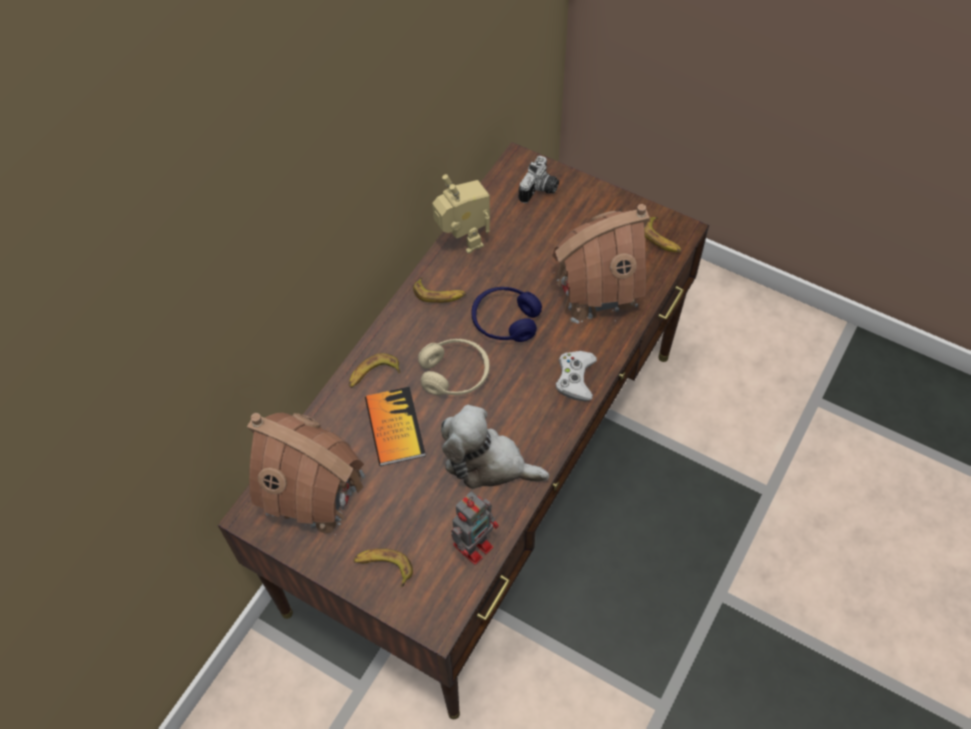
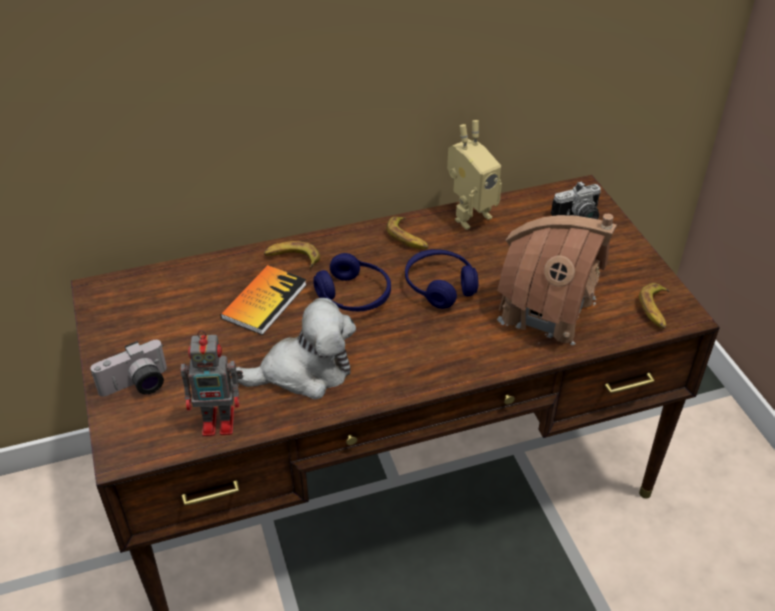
camera: 40 degrees right, 15 degrees down
(314, 492) = (155, 304): toy house -> none
(384, 567) = (137, 386): banana -> camera
(454, 374) = (354, 296): beige headphones -> blue headphones
(462, 242) = (469, 215): toy robot -> toy robot turned 45 degrees clockwise
(488, 462) = (304, 372): plush toy -> plush toy turned 105 degrees clockwise
(575, 378) = (451, 362): white game controller -> none

